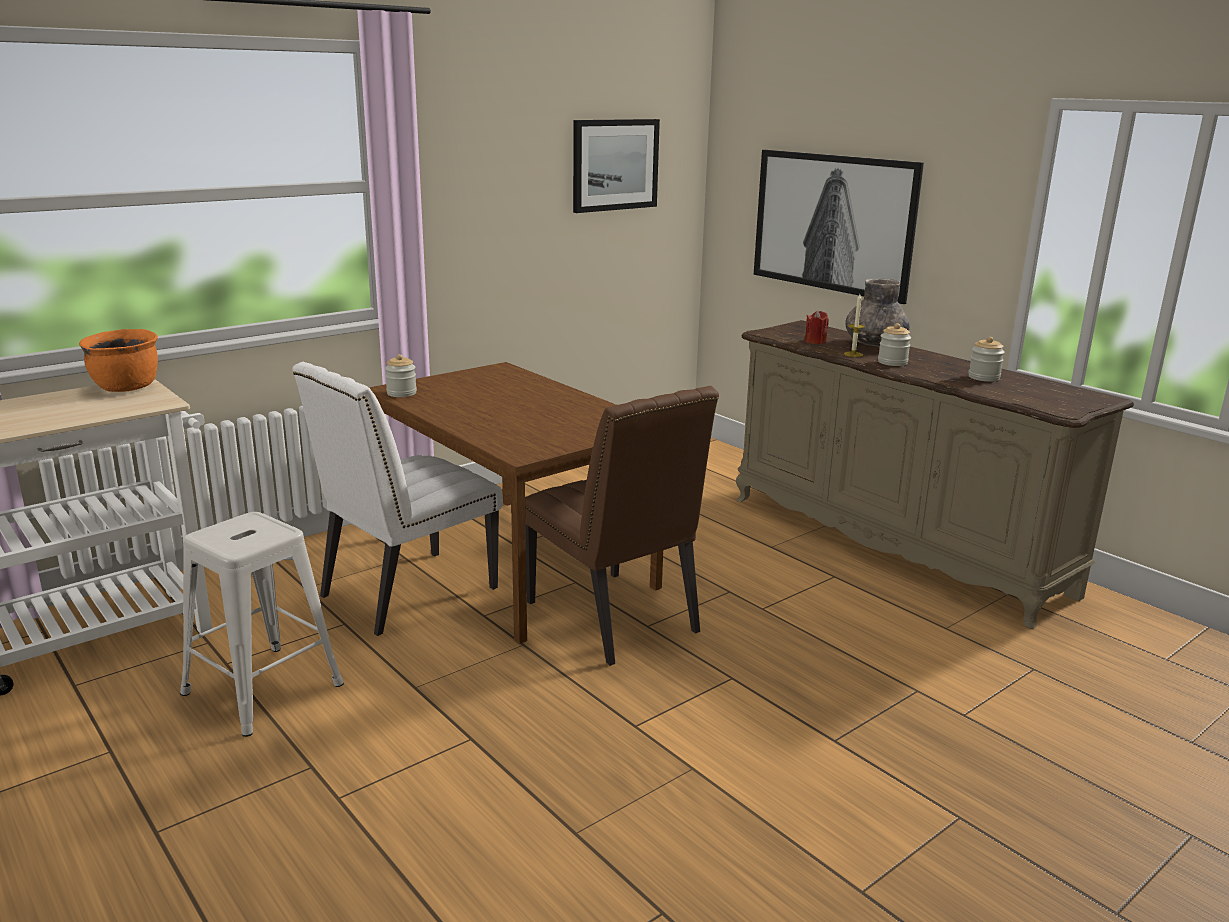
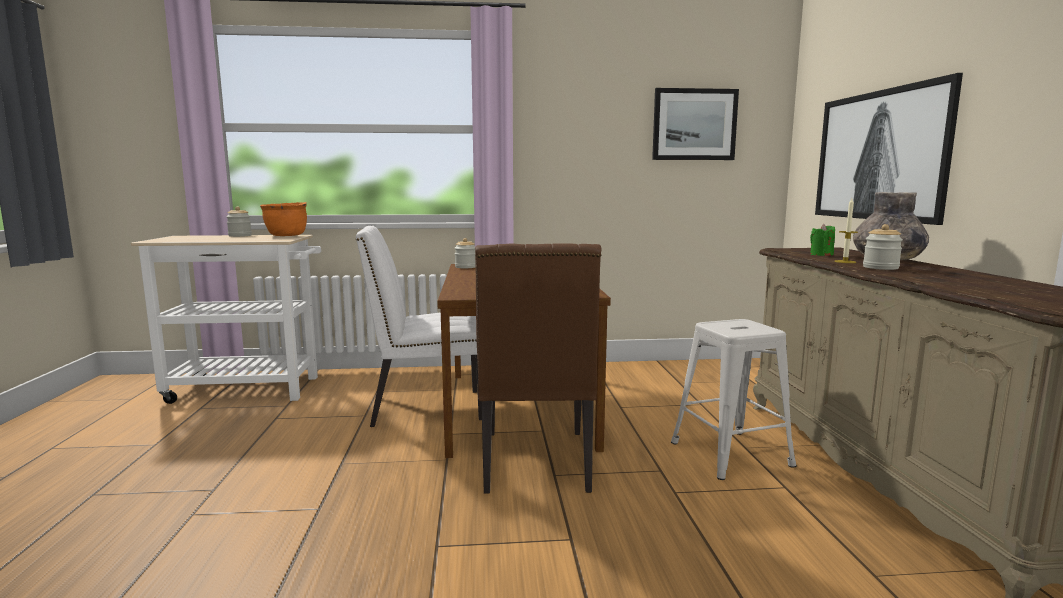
camera: 35 degrees right, 10 degrees down
(262, 689) = (267, 437): white stool -> white stool (730, 454)
(815, 341) = (821, 255): red candle -> green candle
(983, 377) = (984, 282): jar -> jar (240, 236)

